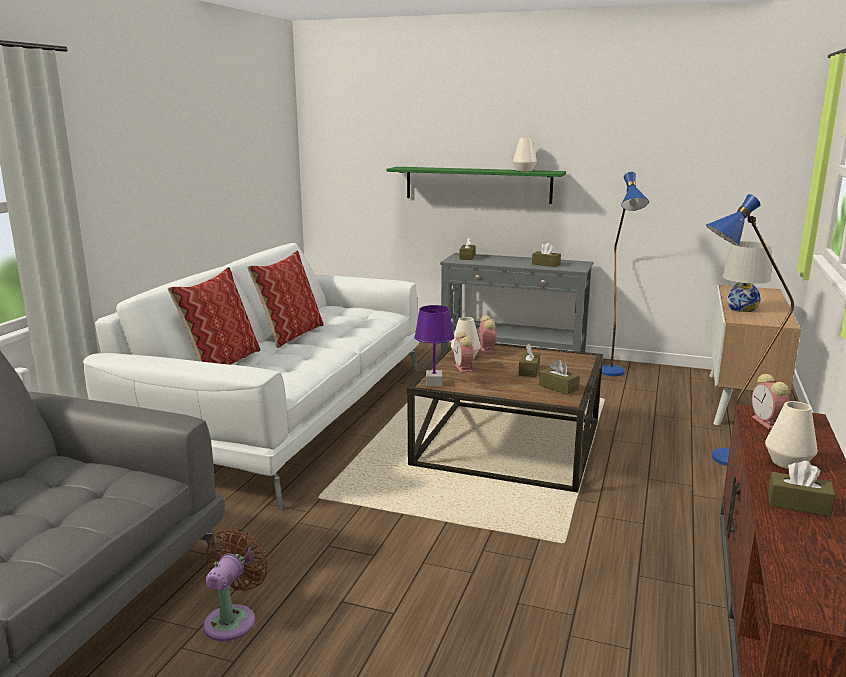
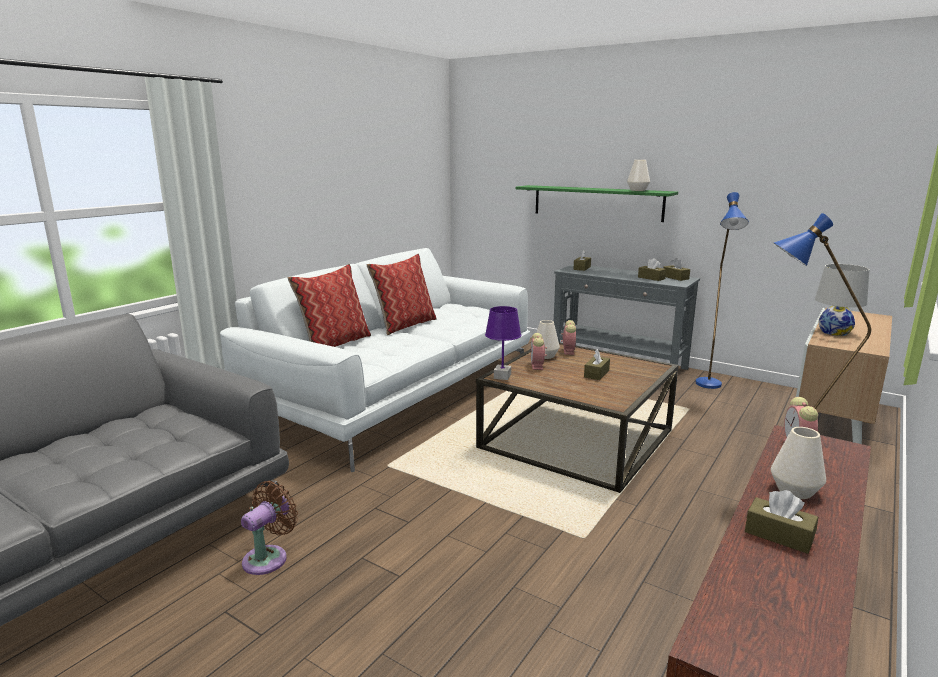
camera: 15 degrees right, 0 degrees up
(558, 387) = (615, 391): brown tissue box -> brown tissue box (675, 278)

